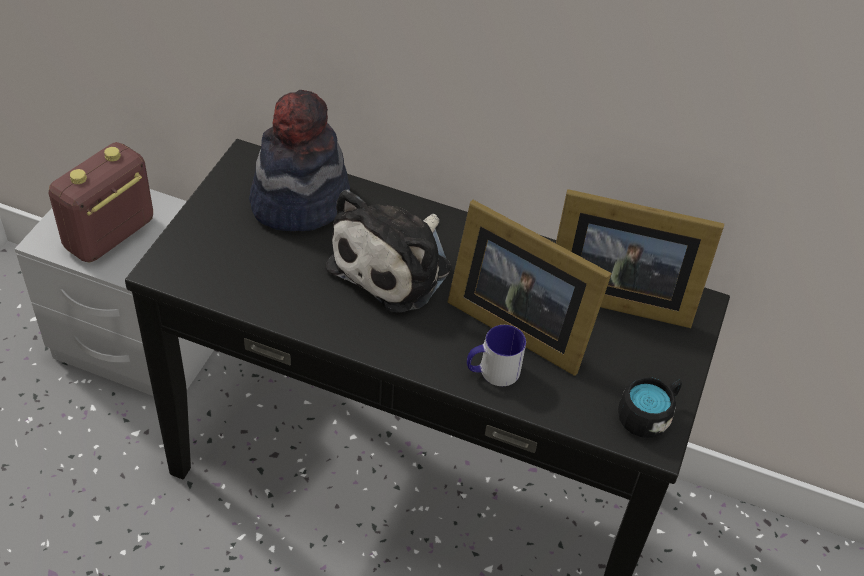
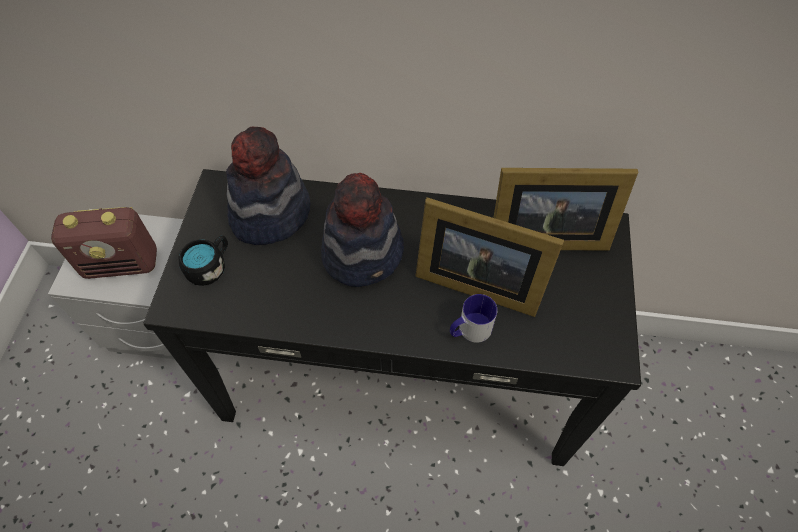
camera: 10 degrees left, 10 degrees up
(109, 236) = (122, 263): radio -> radio turned 120 degrees counterclockwise
(395, 265) = (364, 253): plush toy -> hat
(648, 415) = (602, 337): black mug -> black mug (210, 266)

